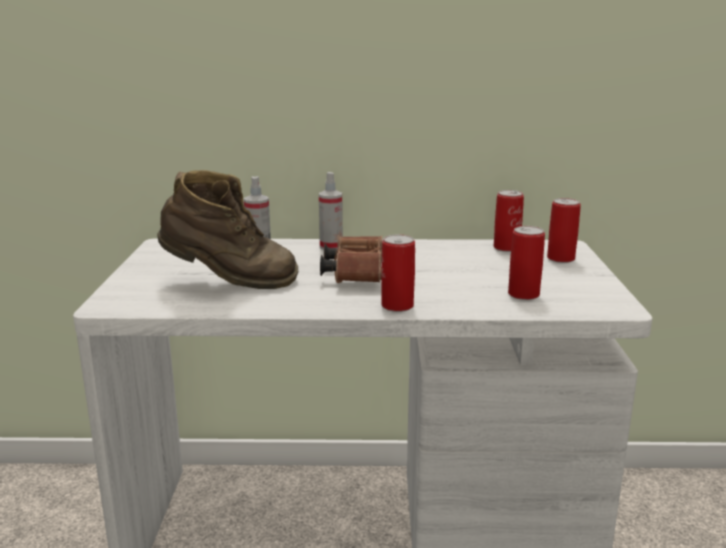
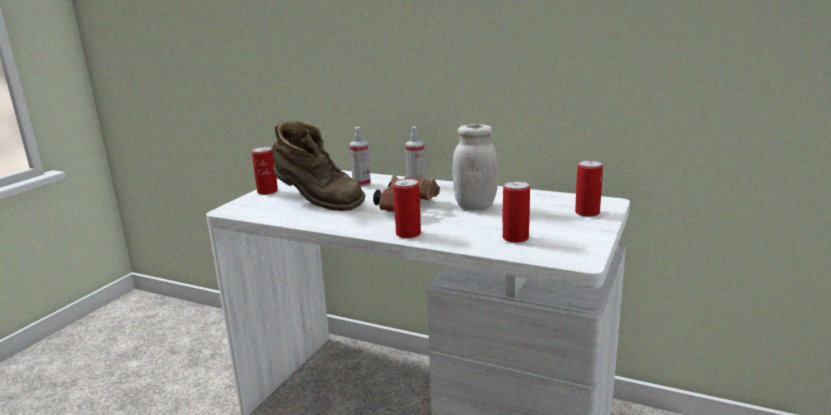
camera: 25 degrees right, 0 degrees up
(434, 264) = (475, 206): none -> white jar
(506, 248) = (552, 199): can -> can (267, 192)

